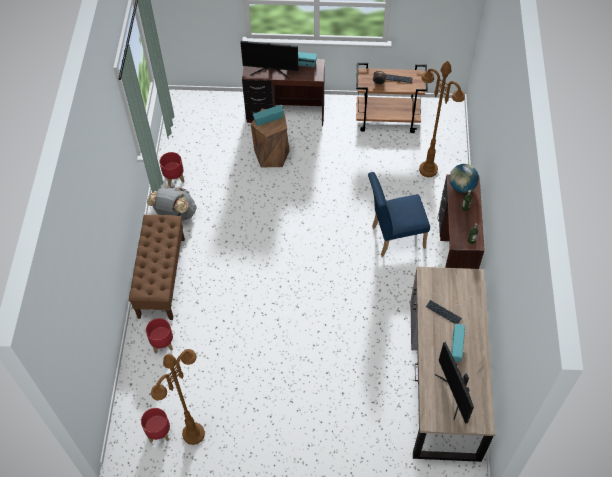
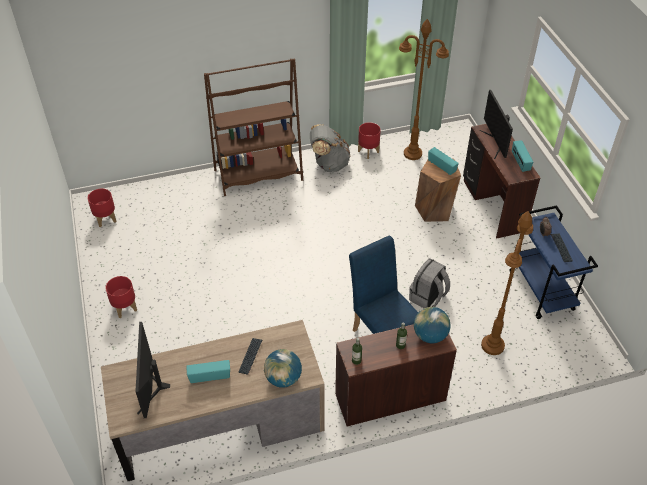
camera: 70 degrees right, 10 degrees down
(161, 277) = (258, 175): brown bench -> brown bookcase
(162, 343) = (192, 196): red planter -> red planter (125, 308)
(193, 434) = (109, 241): brown floor lamp -> brown floor lamp (412, 154)
(367, 194) = (427, 298): none -> grey backpack
(388, 119) = (542, 291): brown cart -> blue cart
(454, 393) = (151, 387): monitor -> monitor turned 60 degrees counterclockwise
(472, 295) = (283, 378): none -> globe

